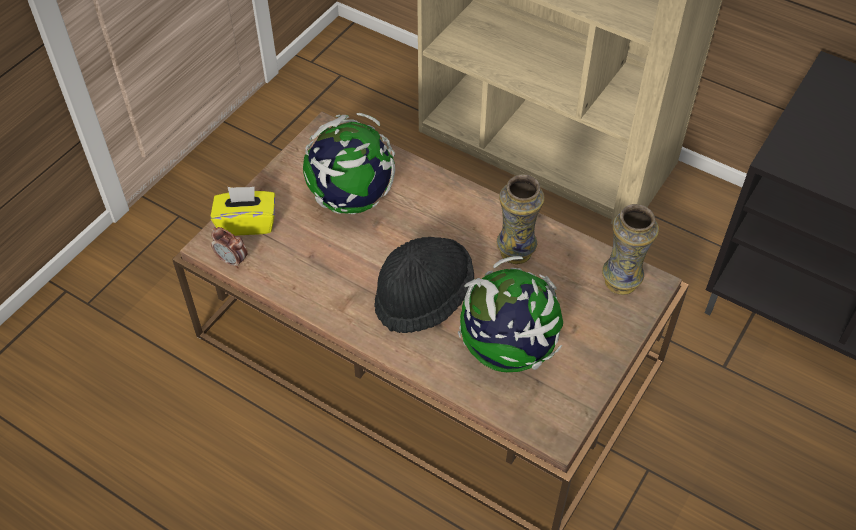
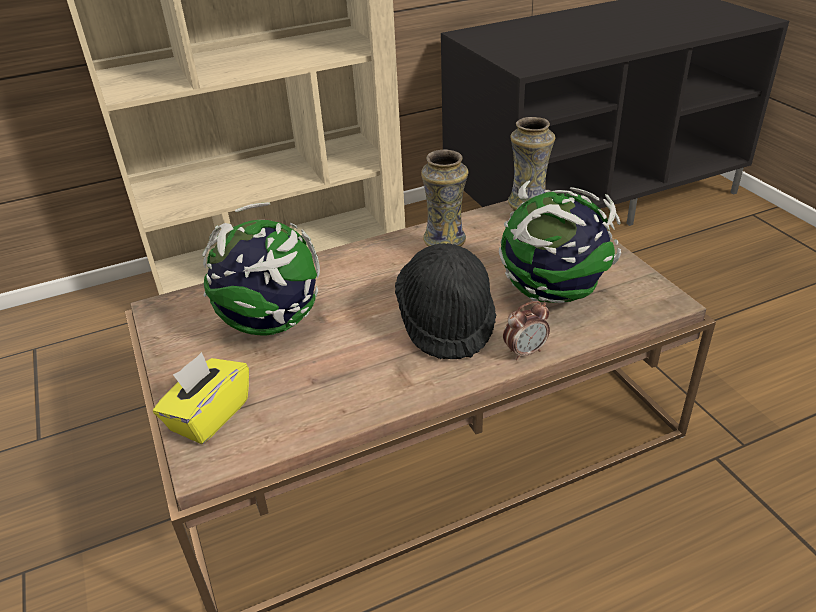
camera: 55 degrees left, 15 degrees down
(232, 261) = (250, 450): alarm clock -> alarm clock (525, 352)

